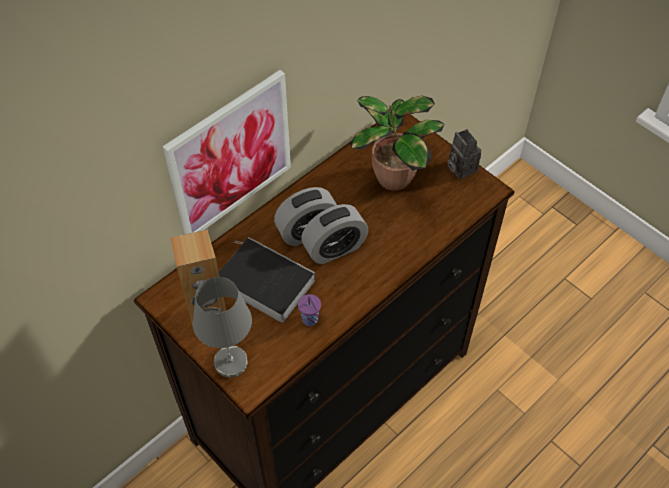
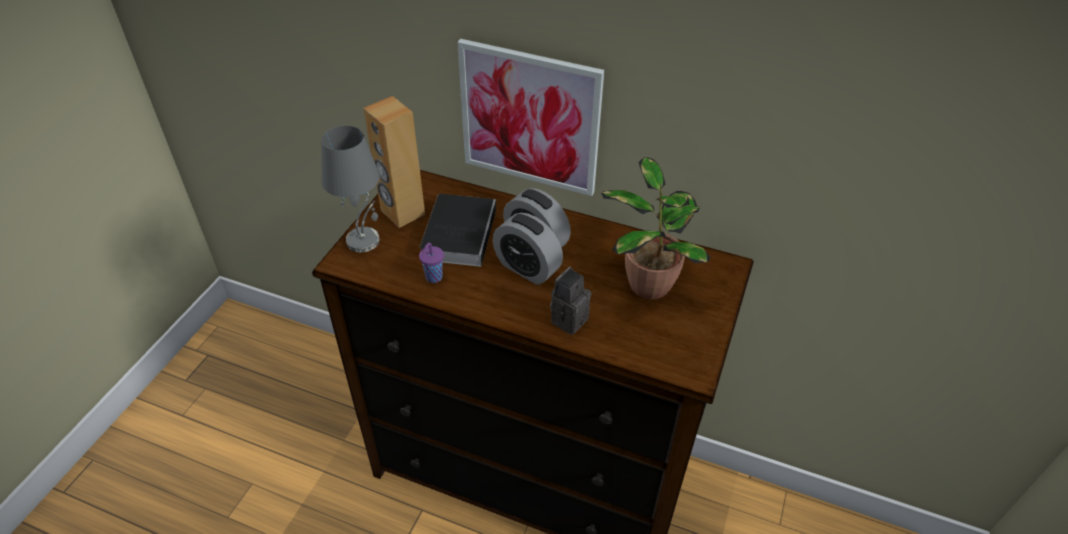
camera: 65 degrees right, 10 degrees down
(460, 167) = (706, 336): camera -> camera (568, 318)

